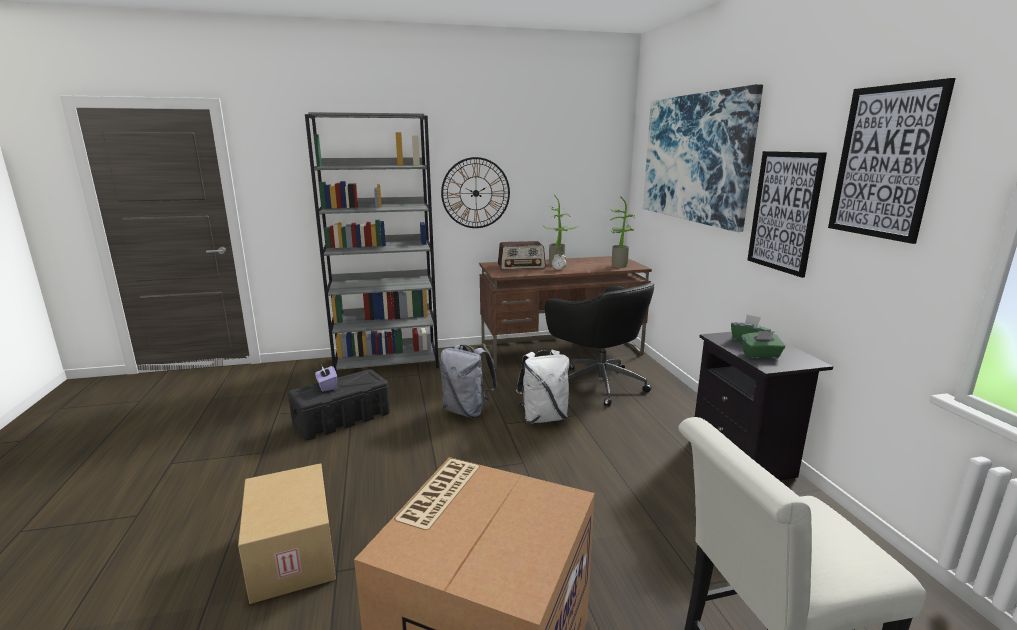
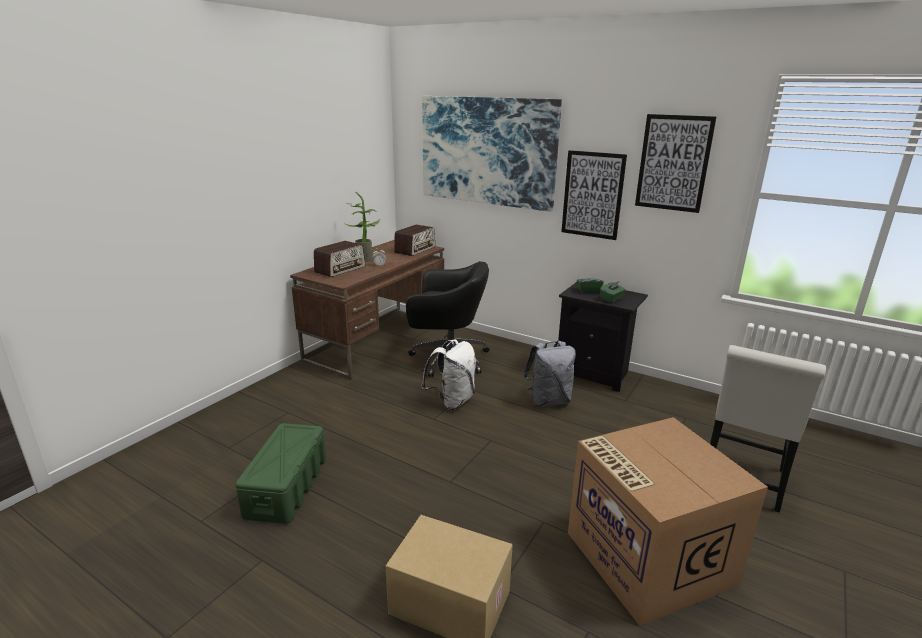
camera: 45 degrees left, 5 degrees up
(327, 386) = (271, 458): purple tissue box -> none
(343, 418) = (287, 486): black storage box -> green storage box
(387, 362) = (232, 415): grey bookcase -> none
(467, 411) = (389, 423): grey backpack -> grey backpack (548, 401)
(475, 193) = (278, 200): wall clock -> none
(618, 265) = (415, 249): potted plant -> radio

